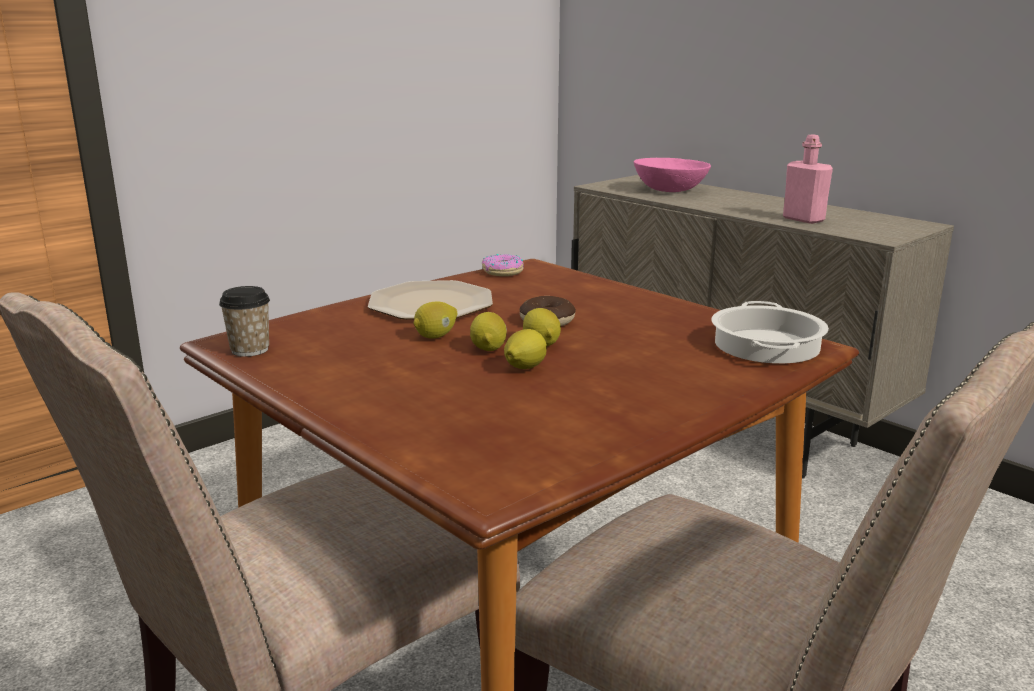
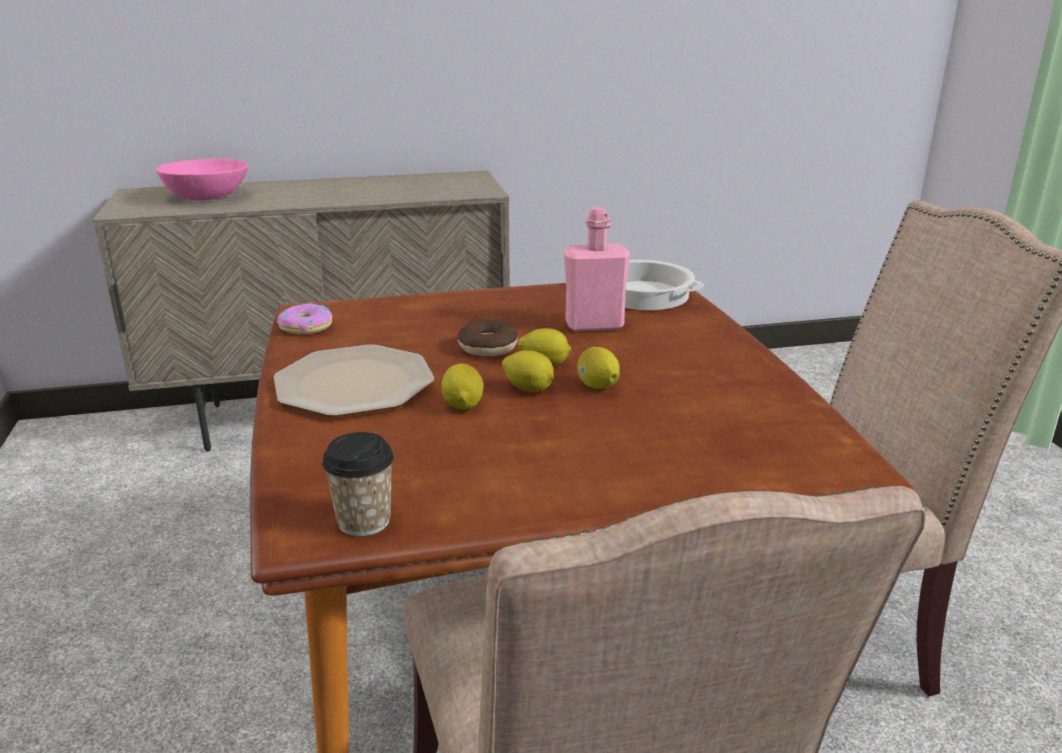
camera: 60 degrees left, 5 degrees up
(803, 219) = (396, 193): pink bottle -> pink bottle (594, 325)

